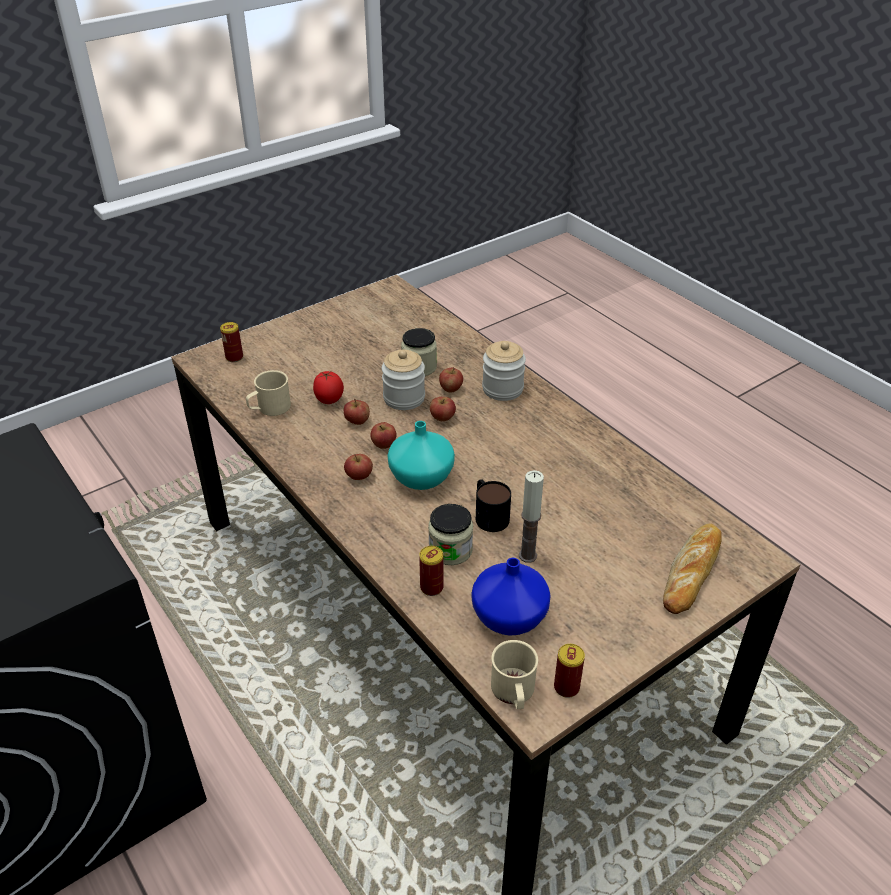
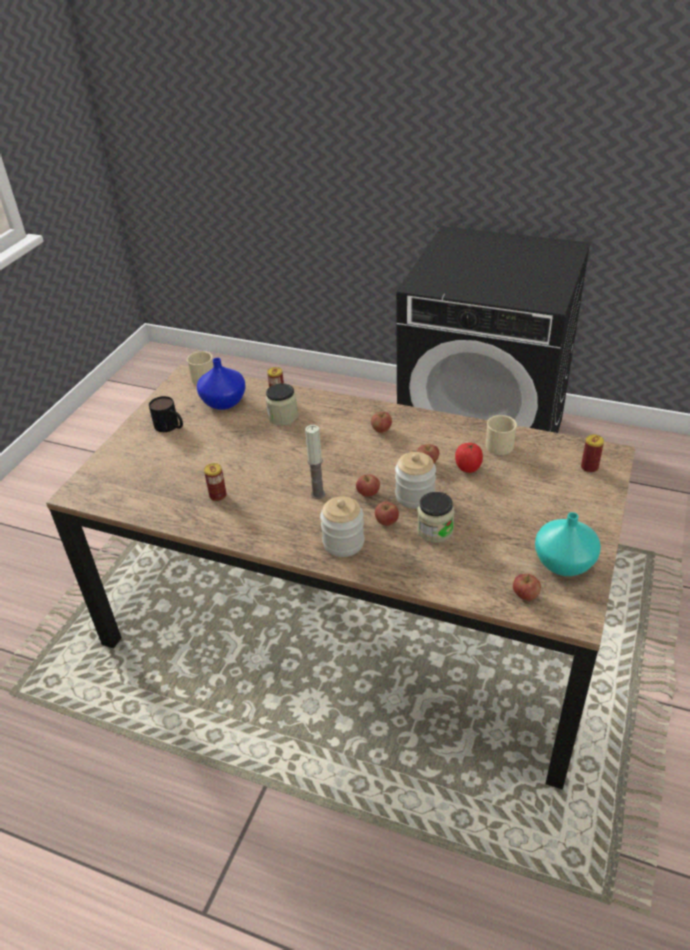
camera: 150 degrees right, 0 degrees up
(384, 445) = (388, 455): apple -> apple (525, 595)
(422, 477) = (340, 447): turquoise vase -> turquoise vase (563, 564)
(488, 514) = (275, 444): mug -> mug (170, 427)
(527, 555) = (233, 433): candle -> candle (318, 494)
(566, 687) = (175, 388): can -> can (218, 496)
(692, 572) = (122, 466): bread -> none

